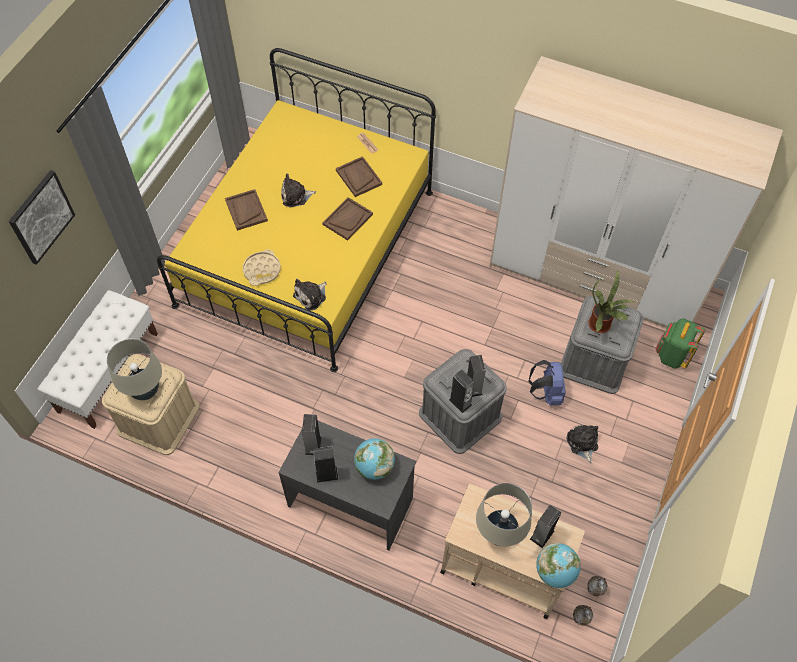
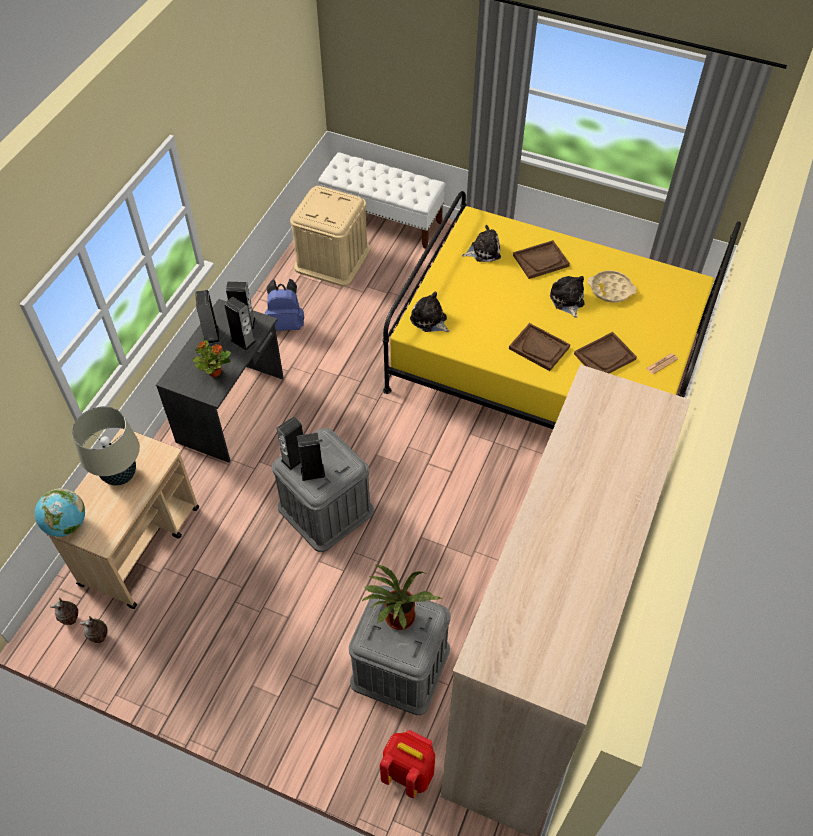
camera: 90 degrees right, 5 degrees down
(41, 217) = (426, 46): picture -> none
(145, 390) = (322, 209): beige table lamp -> none
(262, 270) = (461, 278): beige tray -> beige tray (611, 290)
(374, 466) = (214, 372): globe -> potted plant
(542, 535) = (110, 515): speaker -> speaker (243, 341)
(546, 393) = (352, 603): blue backpack -> blue backpack (286, 323)
(582, 443) = (281, 640): plush toy -> plush toy (483, 251)
(671, 355) = (409, 772): green backpack -> red backpack

